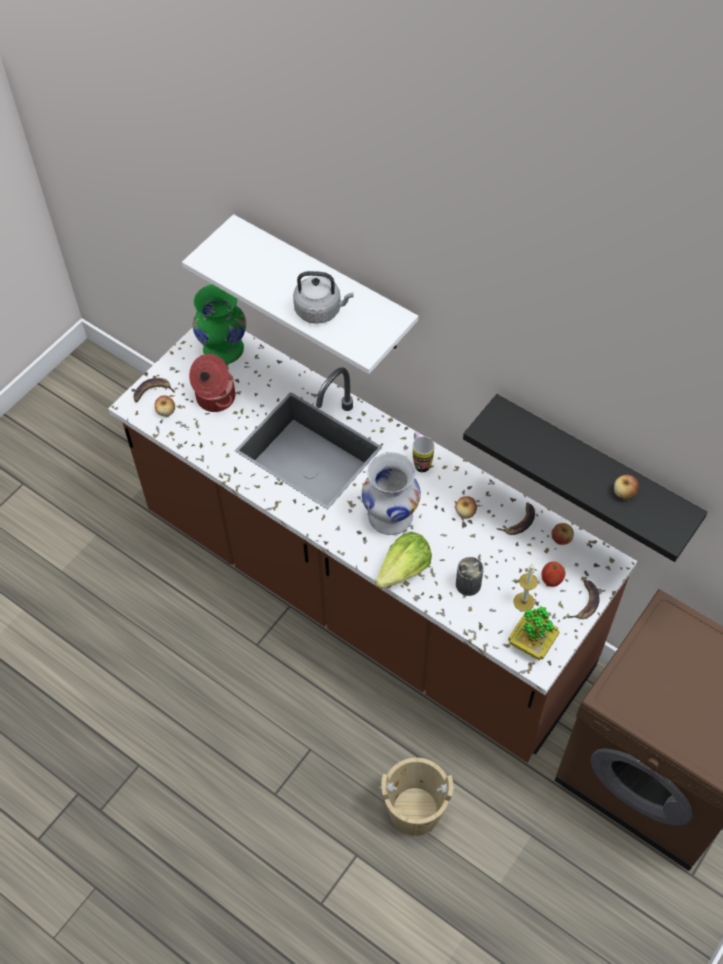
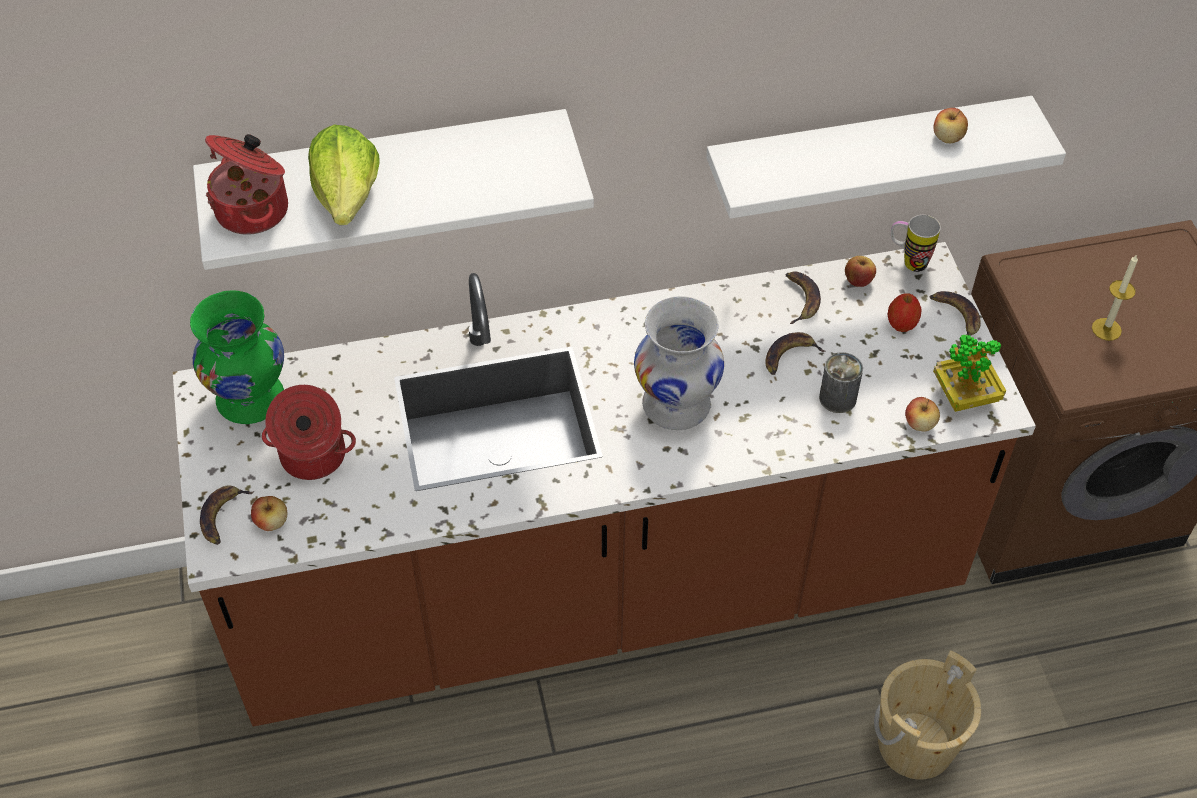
camera: 50 degrees left, 5 degrees down
(228, 255) = (254, 210): none -> cooking pot
(320, 310) = (453, 183): grey kettle -> none
(404, 570) = (761, 442): lettuce -> lettuce (348, 197)
(420, 461) = (630, 327): mug -> mug (908, 261)
(465, 513) = (741, 335): apple -> apple (919, 424)
(474, 543) = (789, 356): none -> banana
(524, 602) = (906, 366): candle -> candle (1106, 329)
(593, 470) = (865, 157): black shelf -> white shelf

